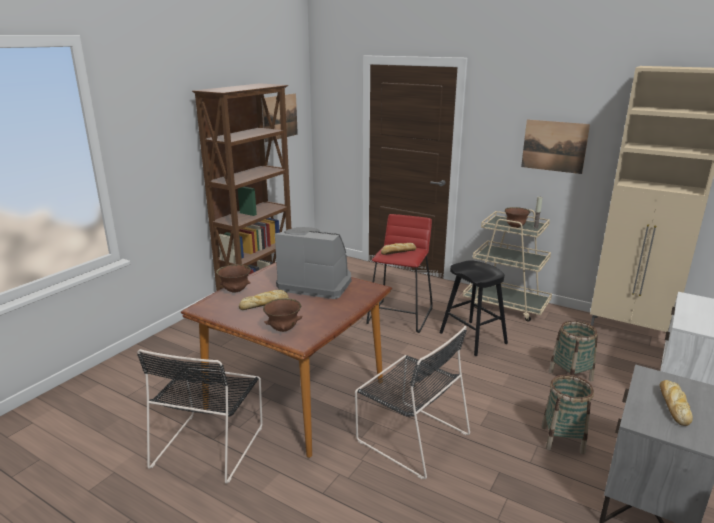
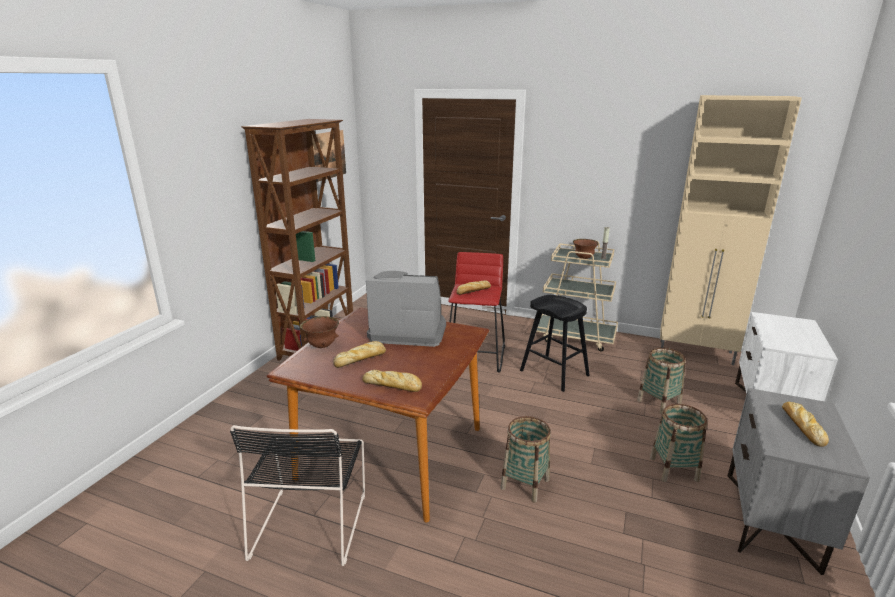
camera: 10 degrees left, 0 degrees up
(283, 329) = (393, 385): brown bowl -> bread
(410, 436) = (525, 484): black chair -> basket
(554, 146) = (616, 176): picture -> none

